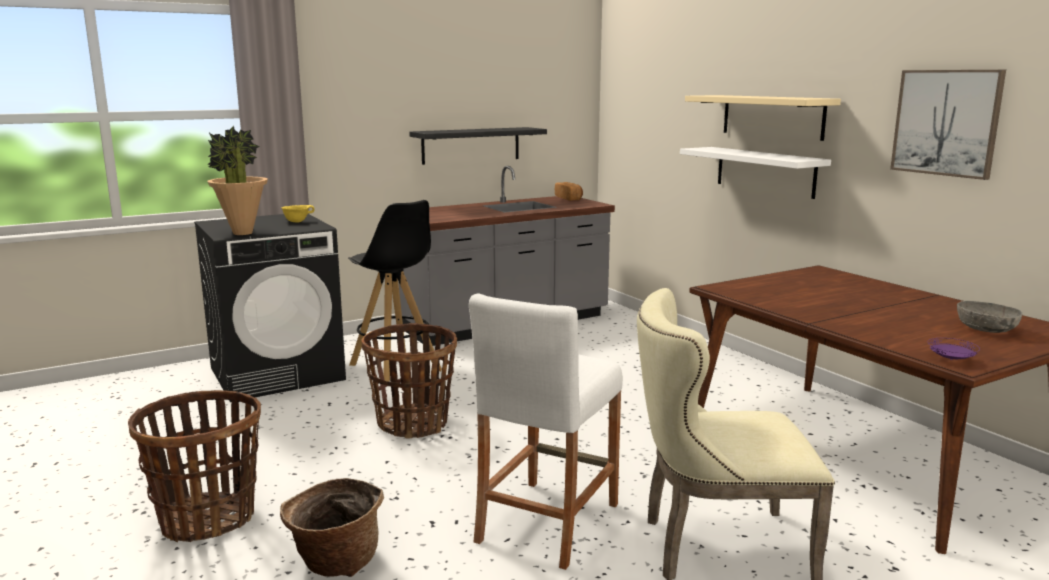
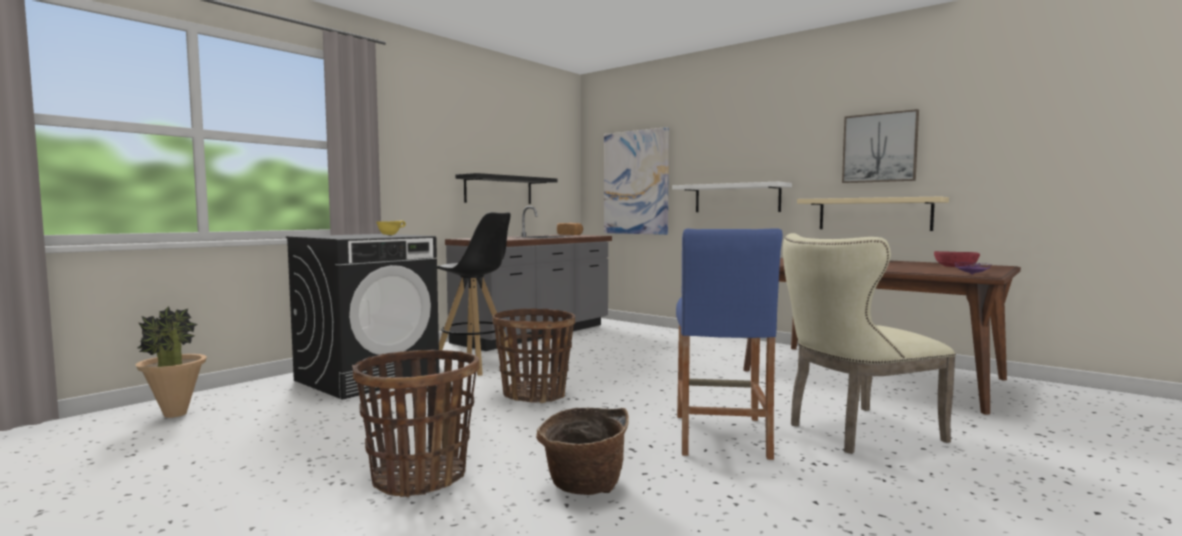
camera: 20 degrees left, 10 degrees down
(242, 233) = (355, 237): potted plant -> potted plant (175, 414)
(547, 522) = (721, 435): white stool -> blue stool
(655, 133) = (636, 182): none -> picture
(772, 116) = (740, 159): beige shelf -> beige shelf (874, 214)
(986, 329) = (956, 267): grey bowl -> red bowl

